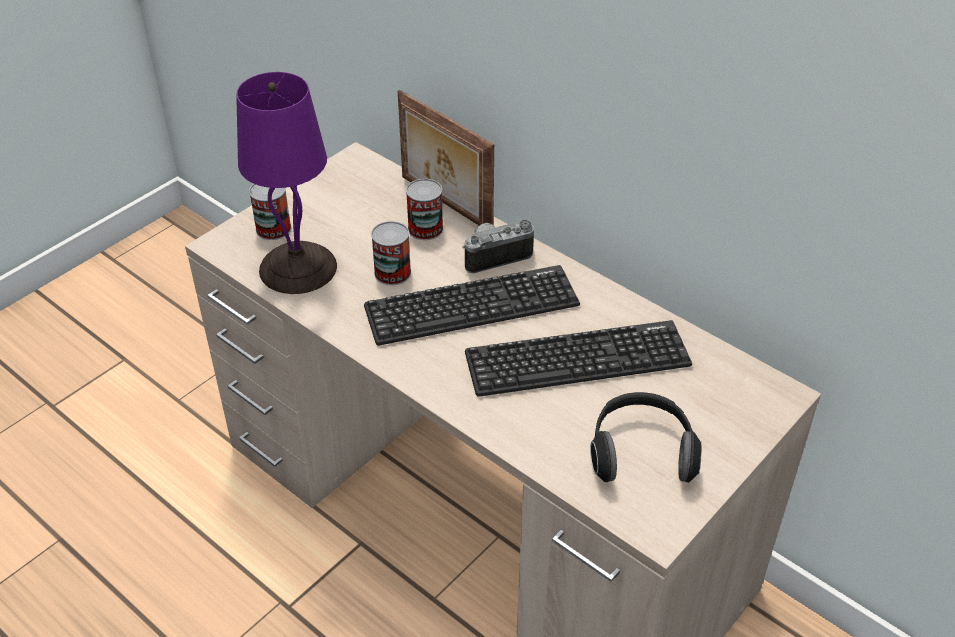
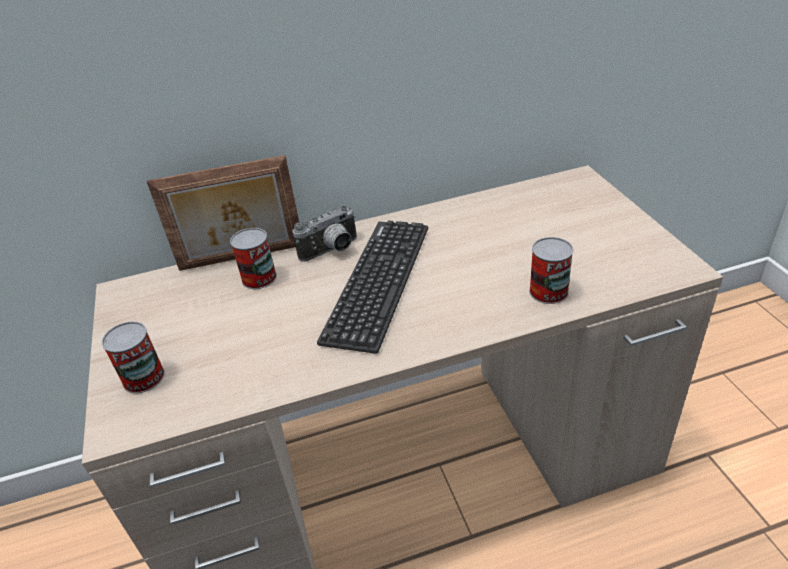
camera: 55 degrees left, 5 degrees down
(296, 268) = (219, 378): purple table lamp -> none
(392, 273) = (292, 314): can -> can (548, 291)
(495, 256) = (332, 251): camera -> camera turned 135 degrees counterclockwise
(577, 359) = (484, 248): keyboard -> none
(641, 452) = (600, 250): headphones -> none

